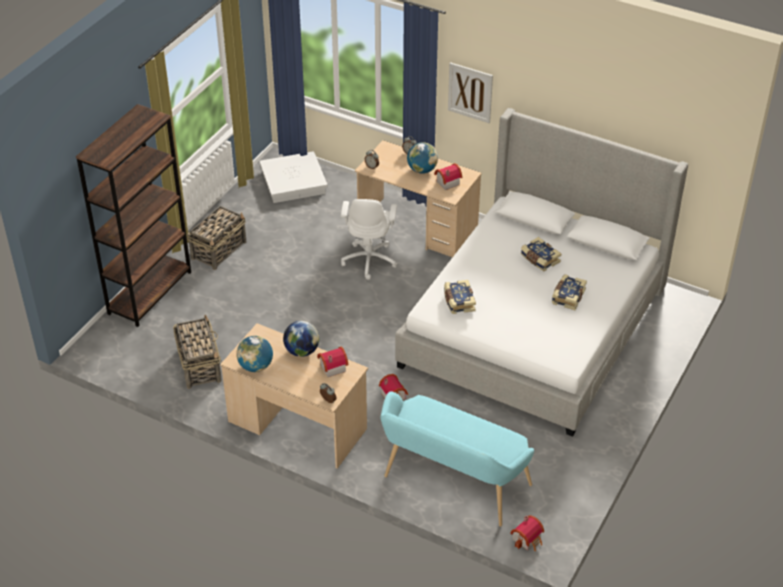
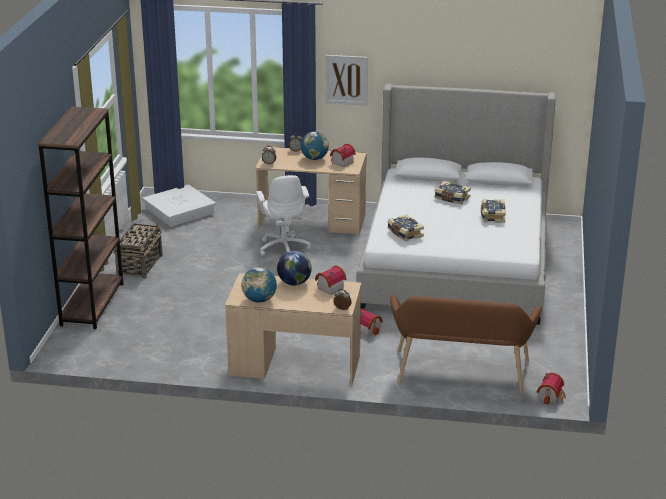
camera: 20 degrees left, 15 degrees down
(199, 365) = (174, 343): basket -> none
(452, 484) = (460, 375): turquoise bench -> brown bench

